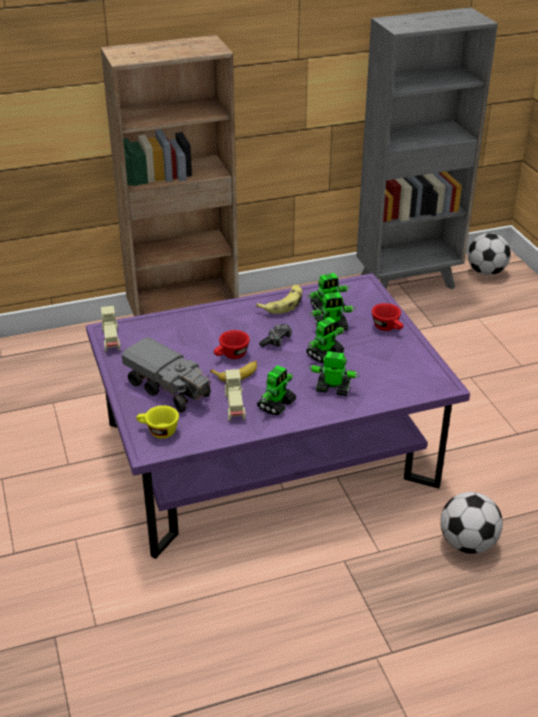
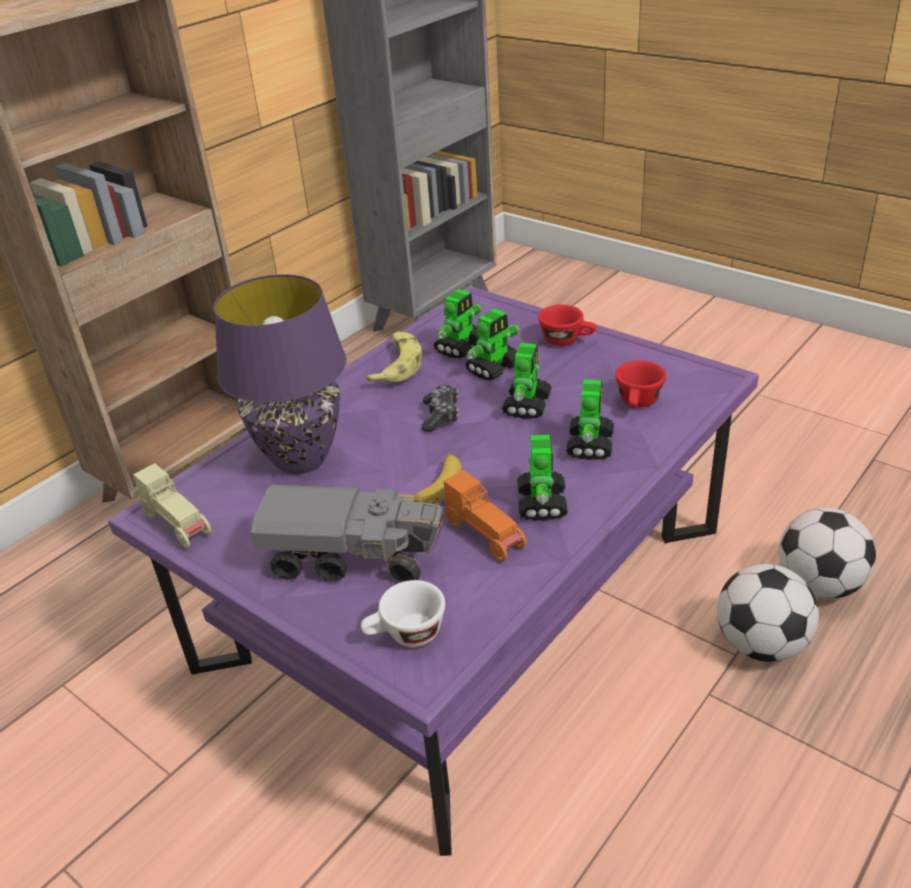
camera: 30 degrees left, 0 degrees up
(158, 431) = (406, 635): yellow cup -> white cup
(190, 334) = (302, 460): none -> purple table lamp
(231, 356) = (398, 464): red cup -> red cup (638, 404)
(235, 407) = (486, 535): beige toy car -> orange toy car
(333, 388) = (590, 444): toy robot -> toy robot turned 120 degrees clockwise
(486, 272) = (509, 272): football -> football (761, 645)

